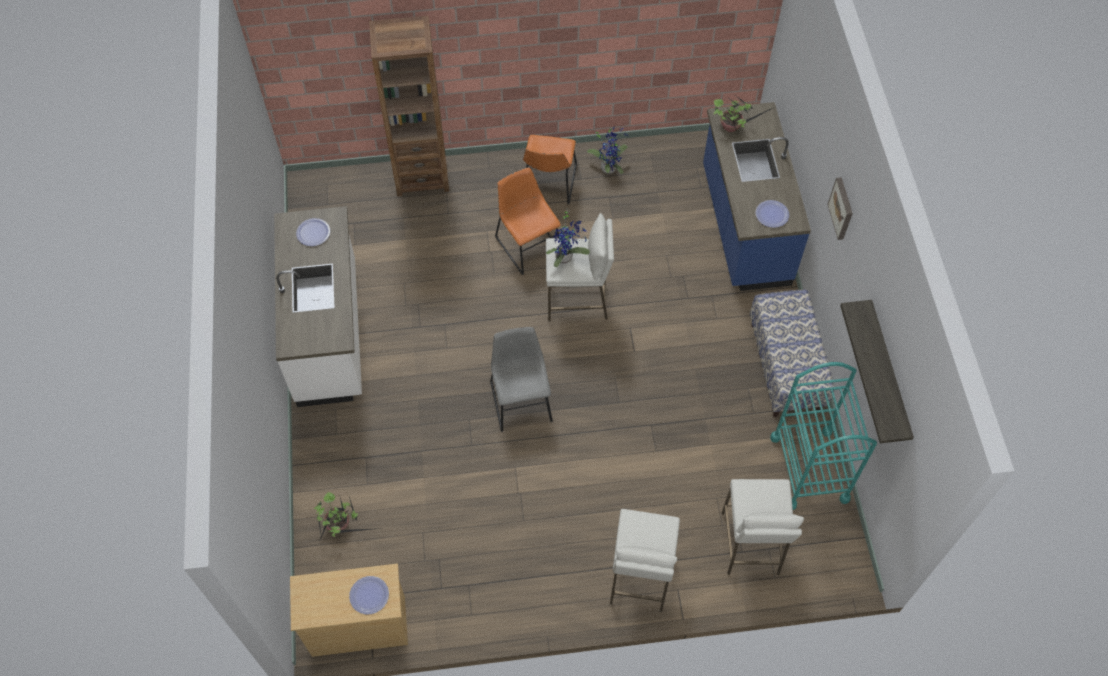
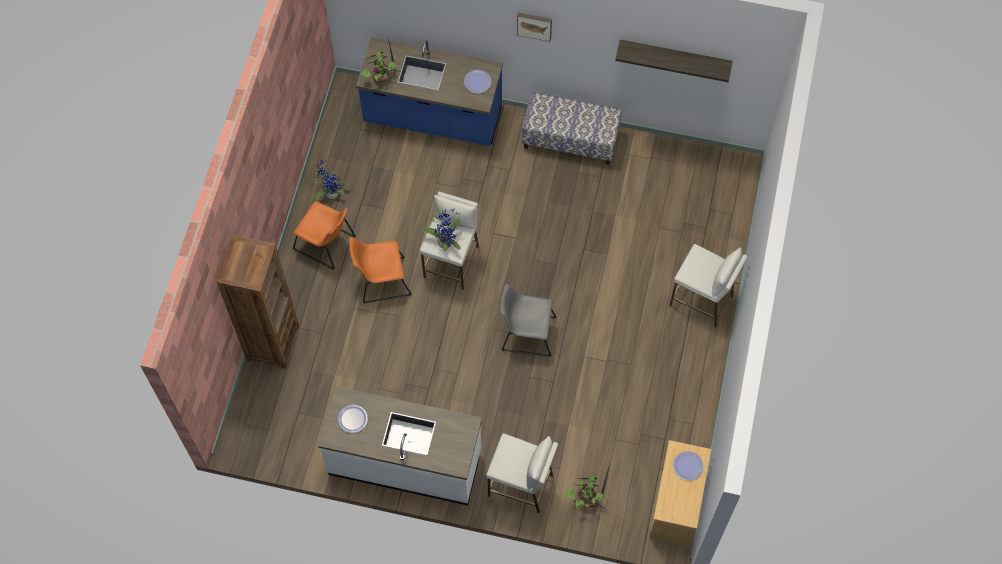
camera: 70 degrees left, 5 degrees up
(750, 543) = (702, 219): white stool -> white stool (521, 485)
(809, 468) = (658, 159): turquoise cart -> none

